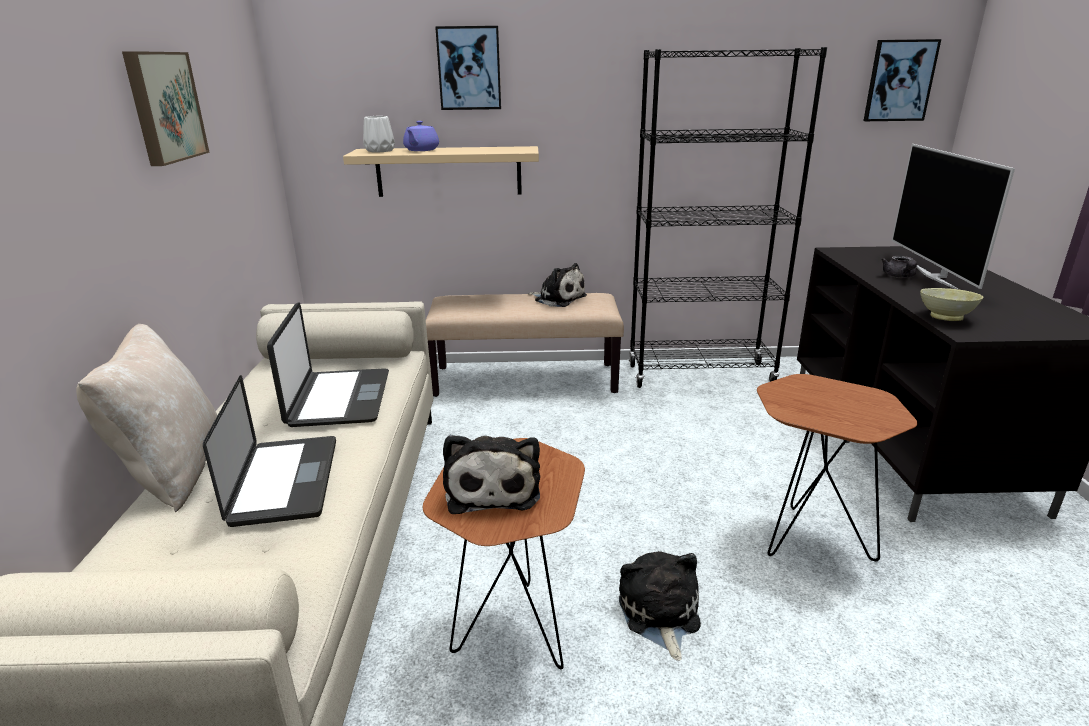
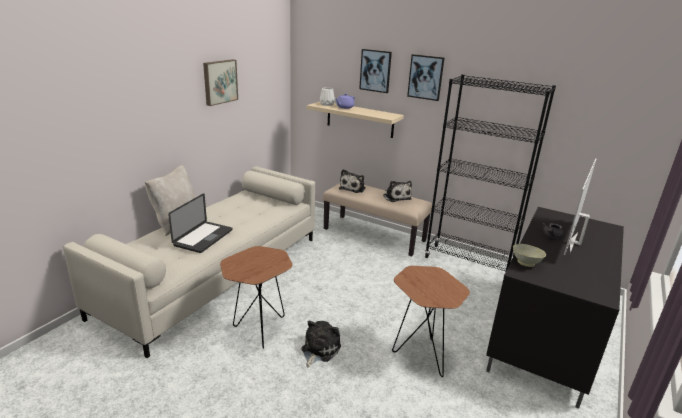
camera: 30 degrees right, 0 degrees up
(338, 399) = (251, 214): laptop -> none
(493, 488) = (250, 262): plush toy -> plush toy (353, 188)
(899, 81) = (630, 114): picture -> picture (425, 77)

